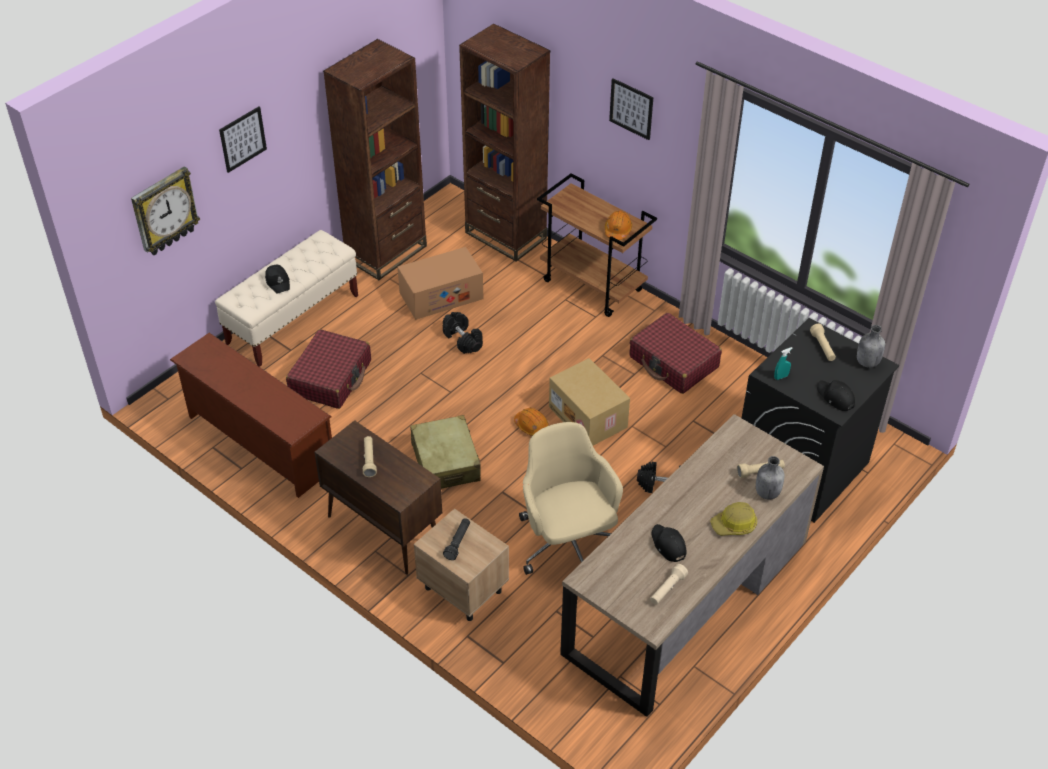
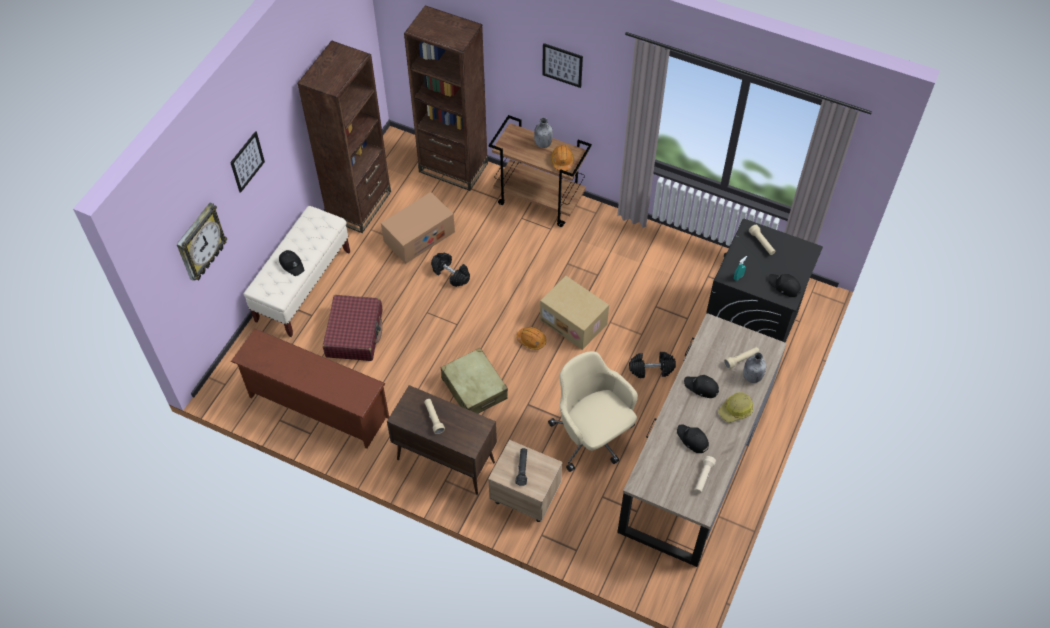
camera: 15 degrees left, 10 degrees up
(674, 362) = (625, 257): red suitcase -> none
(699, 491) = (701, 387): none -> black cap
(867, 362) = (798, 249): grey bottle -> grey bottle (542, 144)

